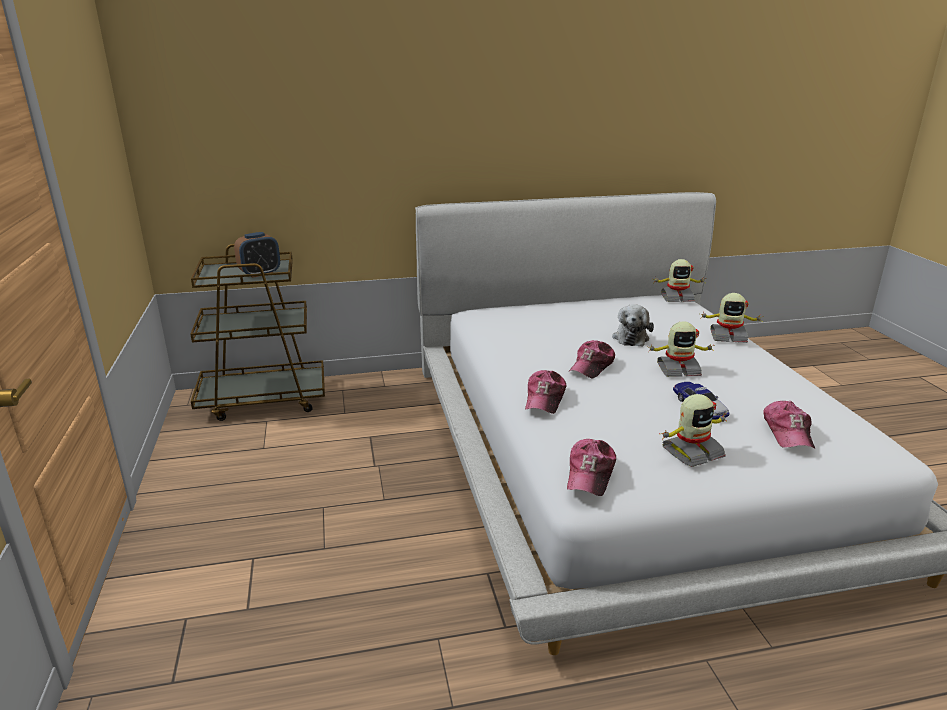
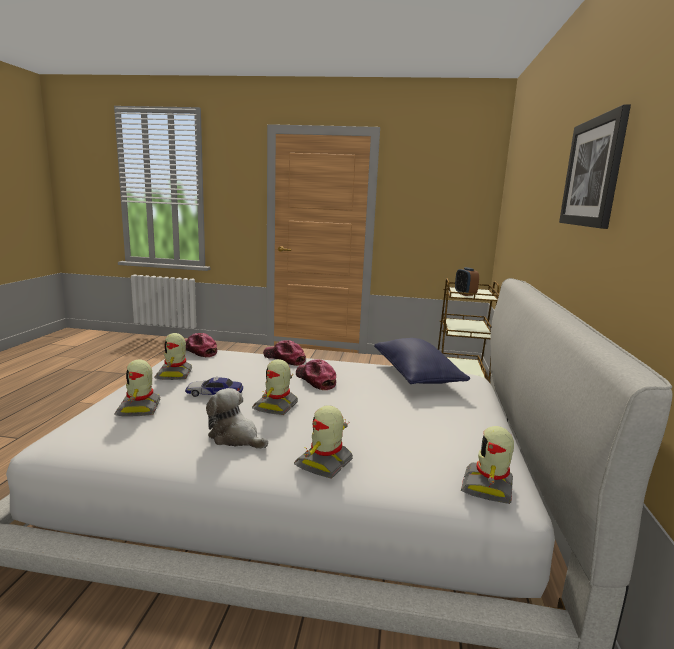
camera: 110 degrees right, 10 degrees down
(514, 327) = (416, 376): none -> blue pillow
(539, 90) = (593, 172): none -> picture
(631, 337) = (360, 410): plush toy -> plush toy (235, 437)
(788, 432) = (140, 408): cap -> toy robot

